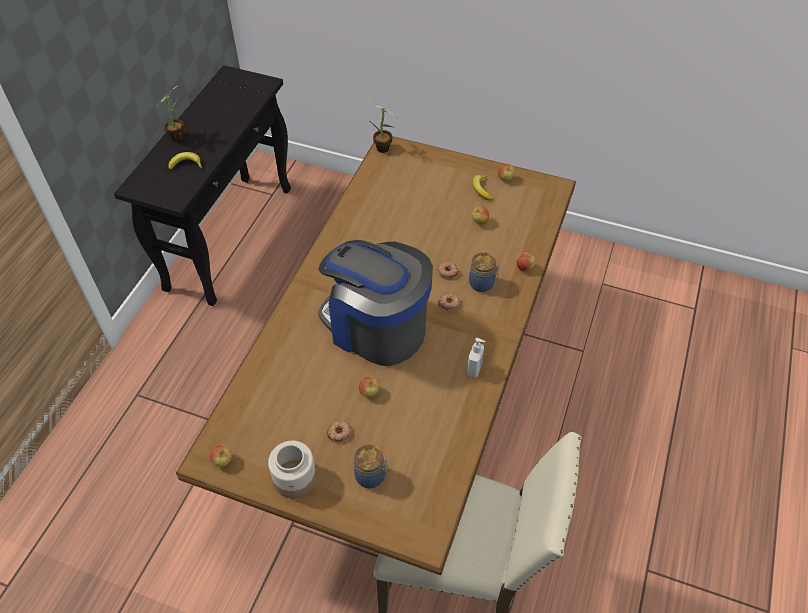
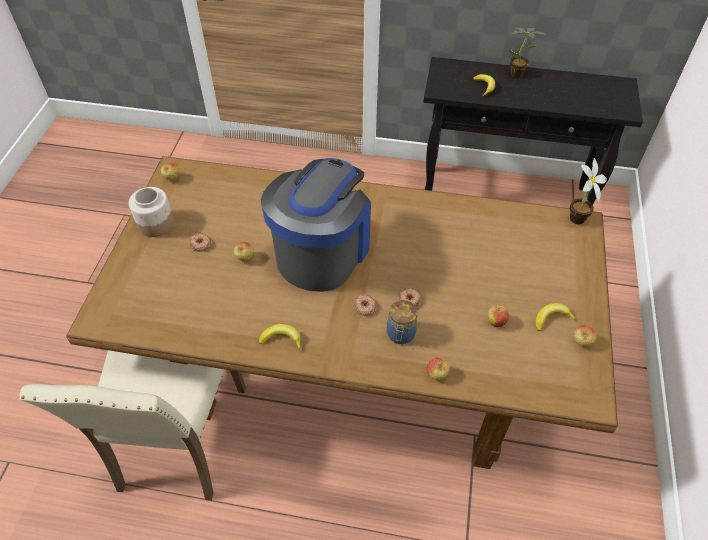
camera: 80 degrees right, 0 degrees up
(371, 476) = (157, 273): jar -> none
(474, 369) = (282, 339): soap dispenser -> banana

